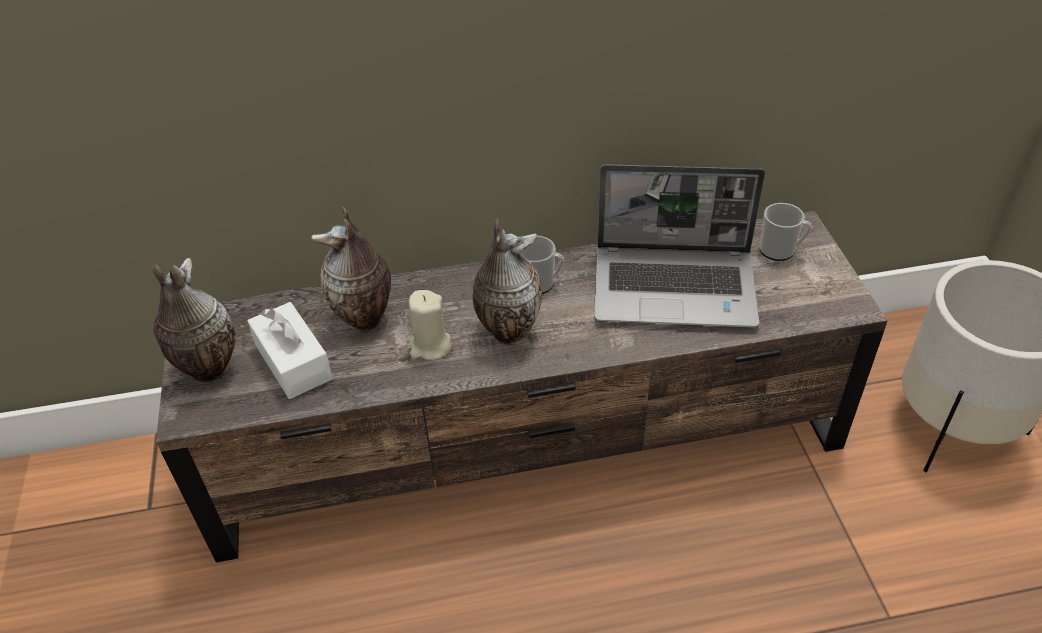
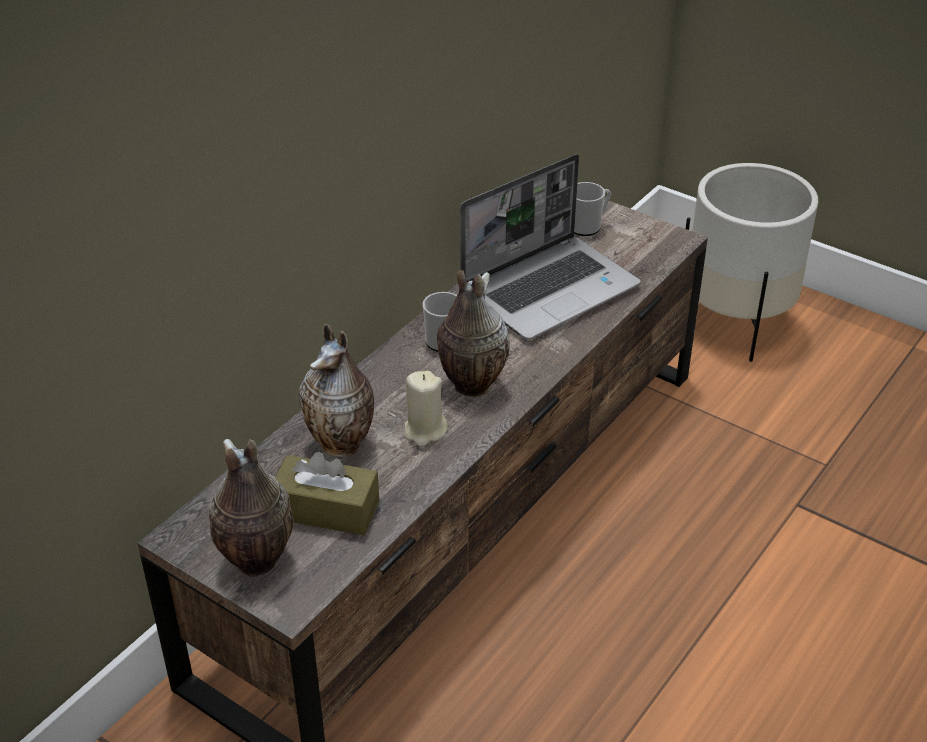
camera: 45 degrees left, 5 degrees down
(293, 362) = (326, 509): white tissue box -> brown tissue box

